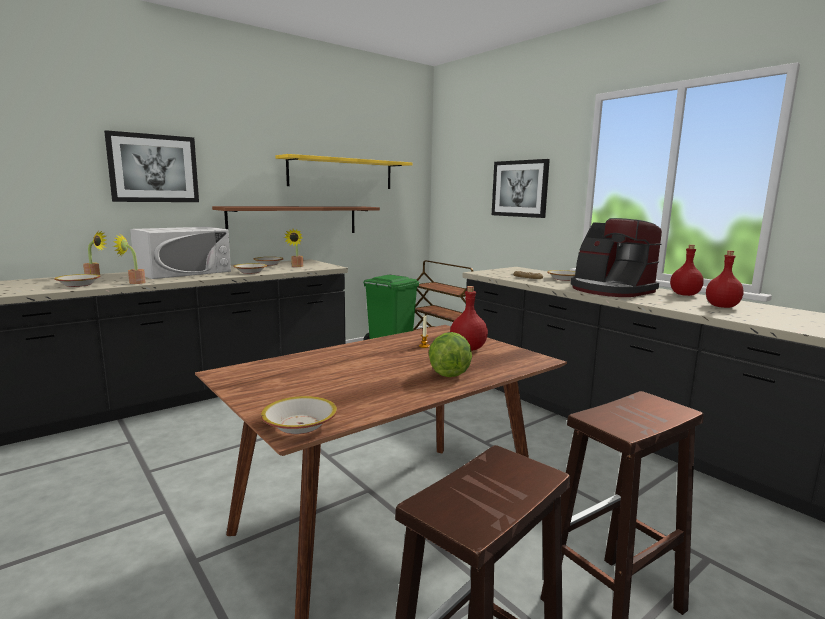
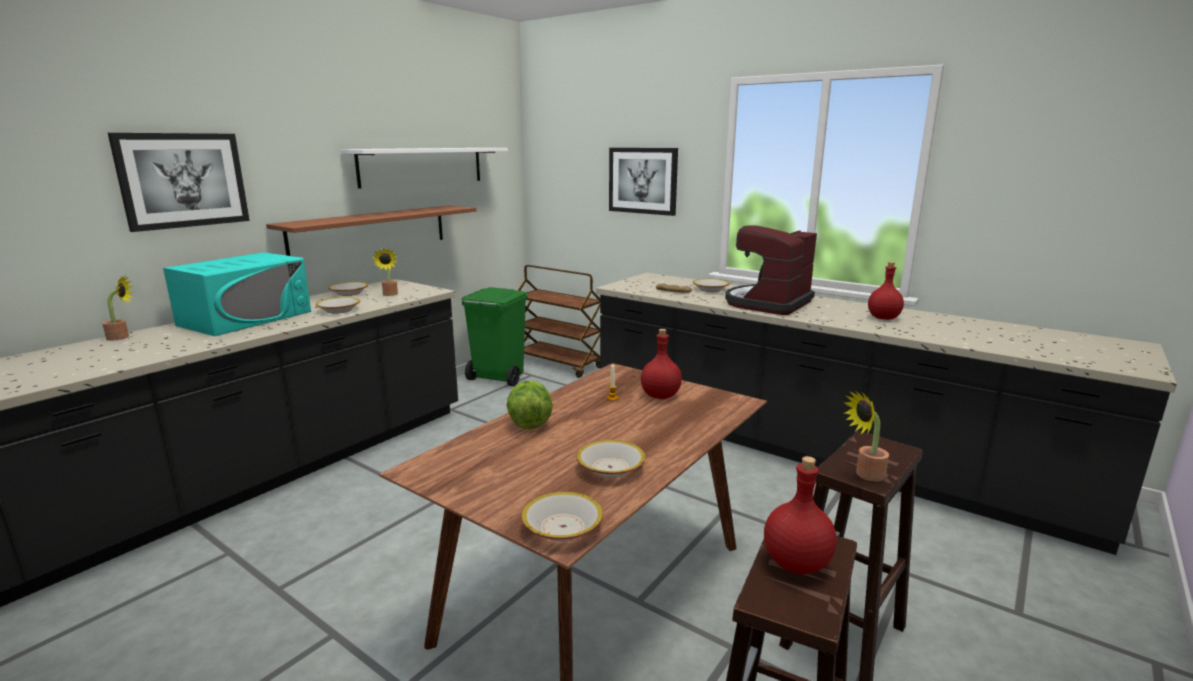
camera: 15 degrees left, 5 degrees up
(78, 285) = (117, 358): bowl -> bowl (610, 468)
(134, 282) = (196, 346): potted plant -> potted plant (865, 475)
(184, 272) = (246, 318): white microwave -> turquoise microwave
(341, 173) = (422, 166): yellow shelf -> white shelf
(449, 373) = (664, 433): lettuce -> lettuce (529, 423)
(610, 290) = (768, 303): coffee machine -> coffee machine turned 90 degrees clockwise
(685, 295) = (841, 303): red bottle -> red bottle (797, 564)

